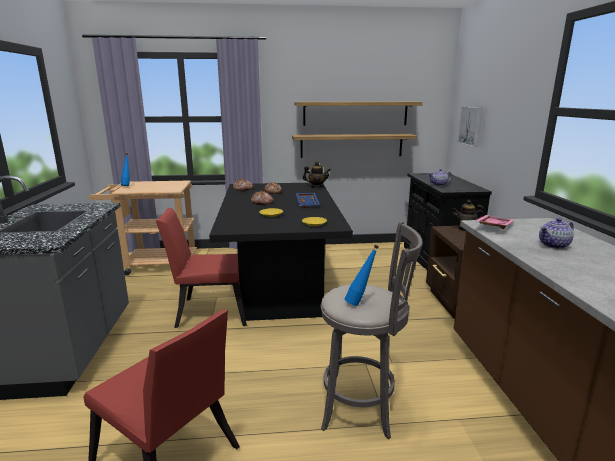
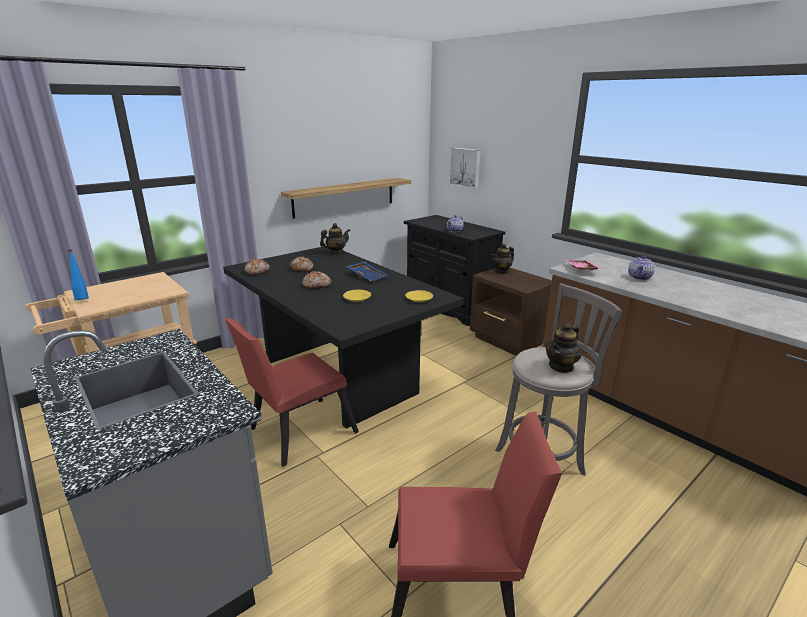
camera: 35 degrees left, 5 degrees up
(355, 113) = (346, 159): shelf -> none
(360, 303) = (561, 366): blue bottle -> teapot

